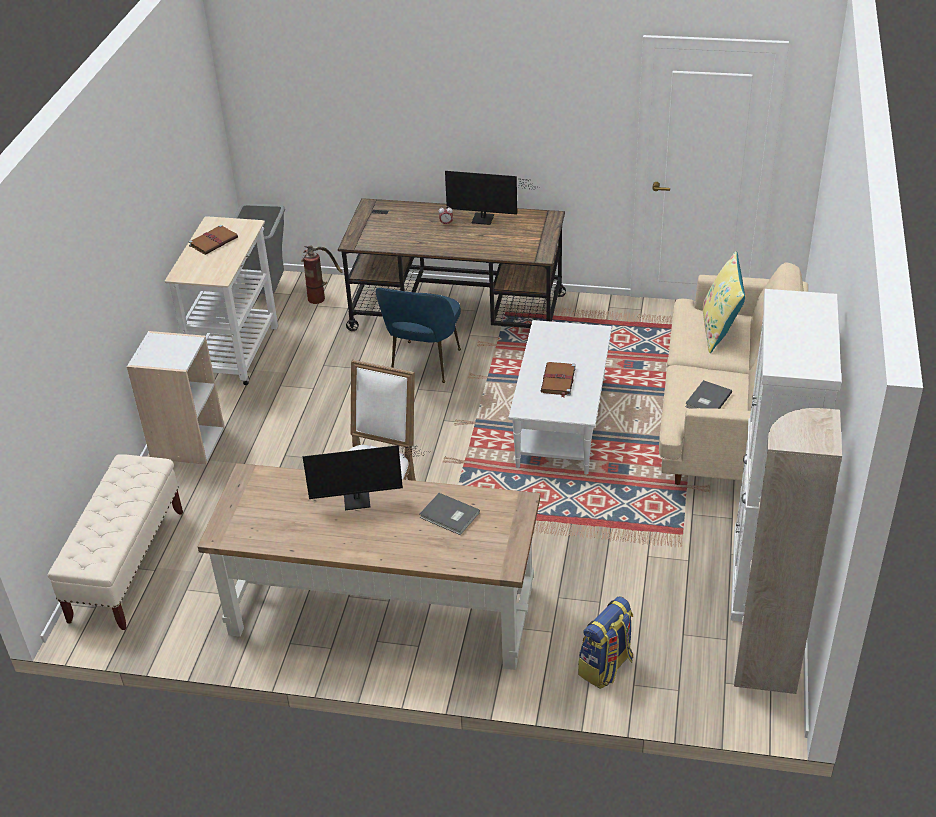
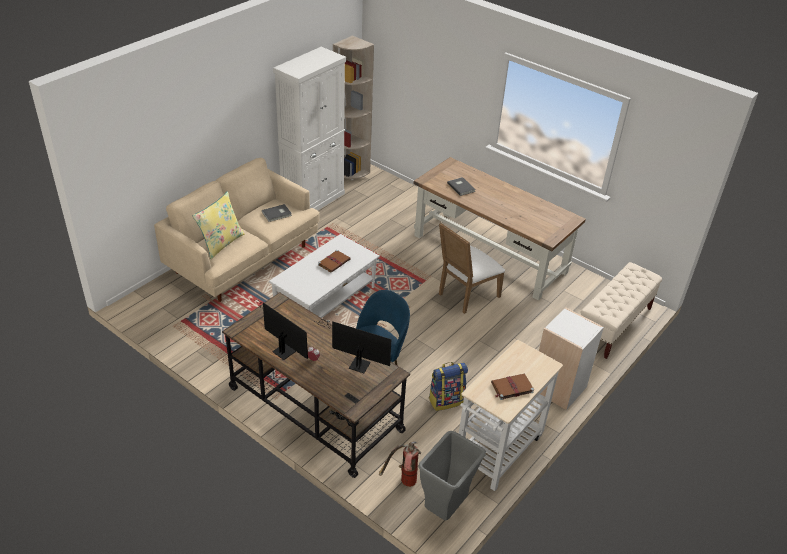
camera: 155 degrees left, 0 degrees up
(361, 500) = (497, 207): monitor -> monitor (357, 363)
(606, 667) = (409, 199): backpack -> backpack (446, 400)

